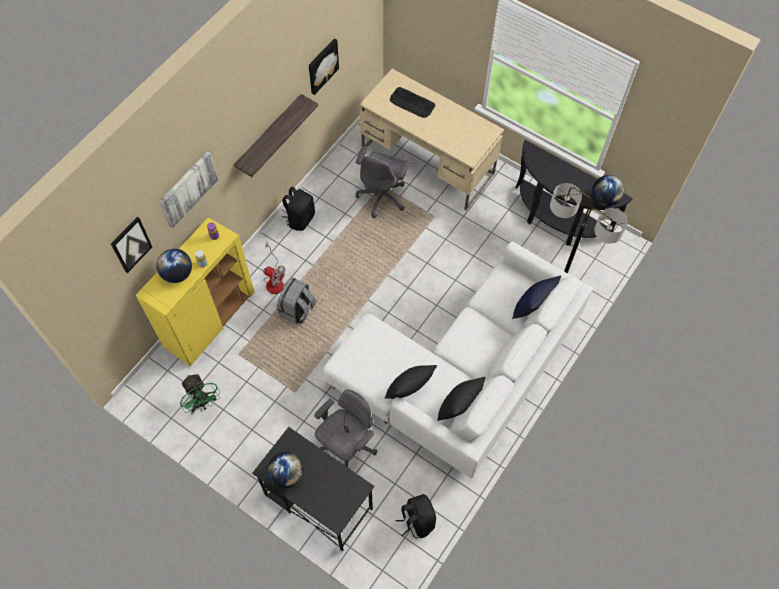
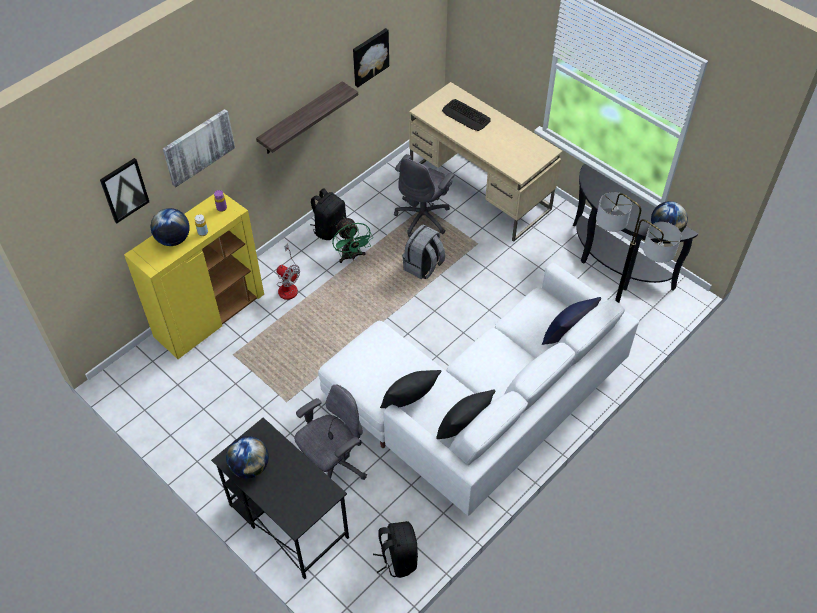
camera: 10 degrees right, 10 degrees down
(203, 403) = (183, 400): green fan -> green fan (351, 257)
(297, 310) = (307, 319): grey backpack -> grey backpack (423, 267)

